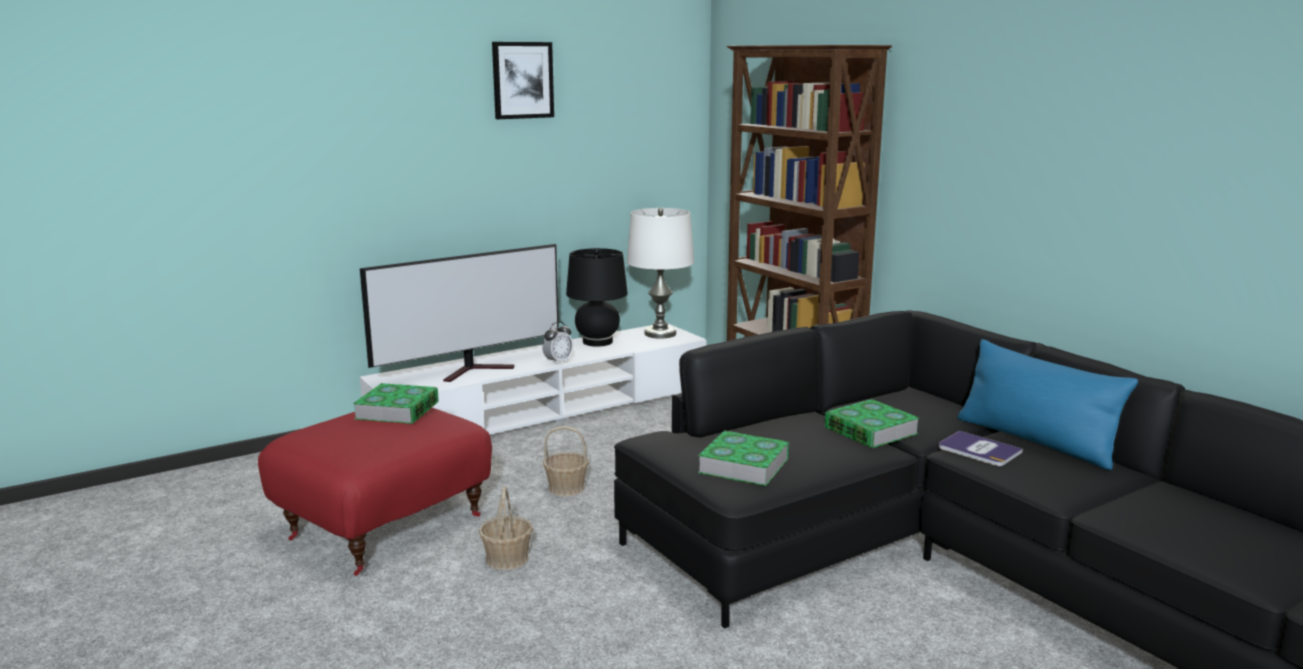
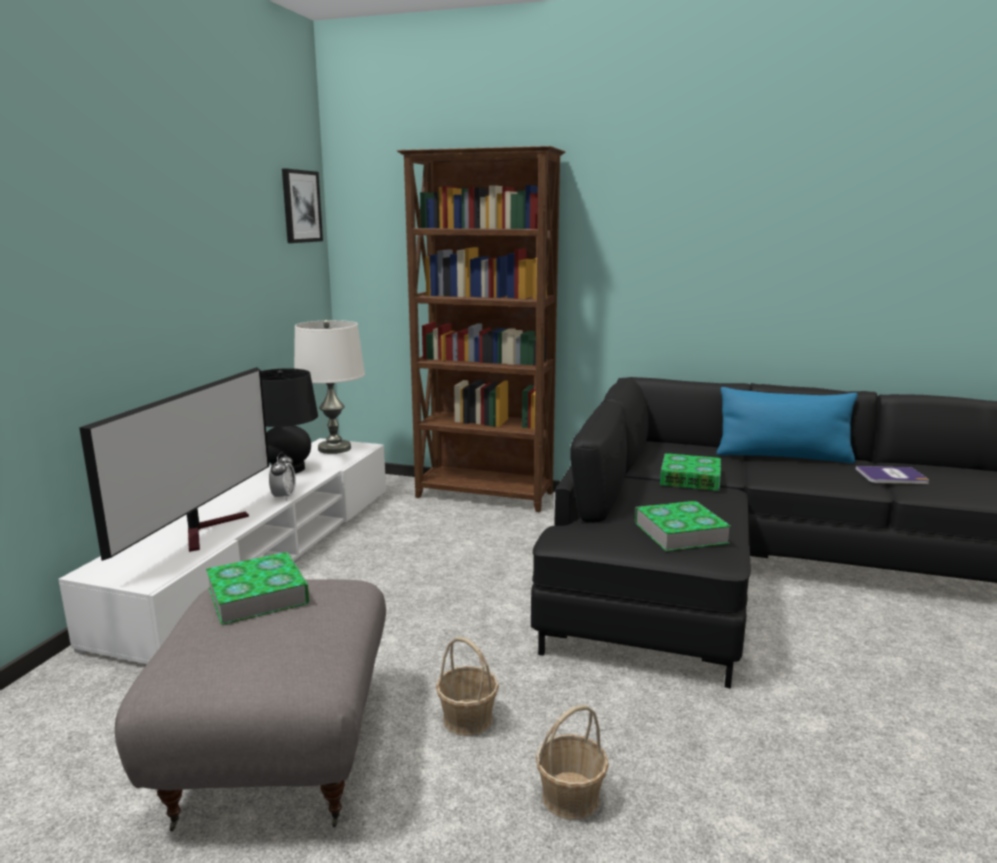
camera: 40 degrees left, 0 degrees up
(384, 526) = (276, 750): red ottoman -> grey ottoman
(522, 80) = (185, 179): picture -> picture (301, 206)
(566, 488) = (408, 623): basket -> basket (571, 797)
(978, 450) = (773, 472): book -> book (891, 476)

